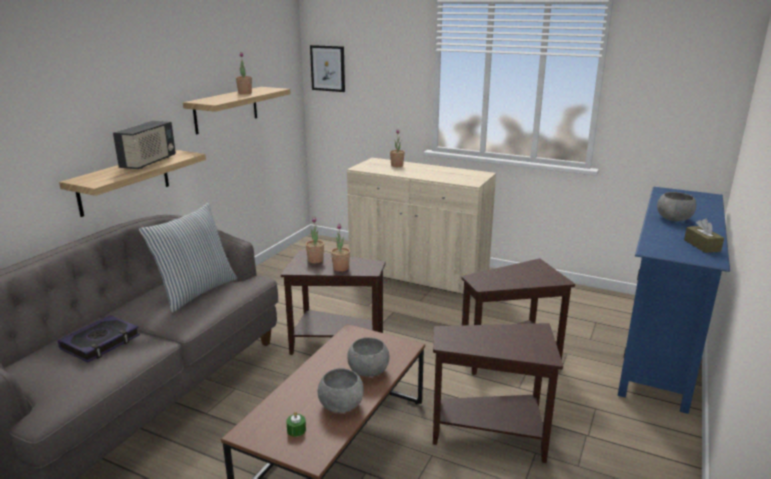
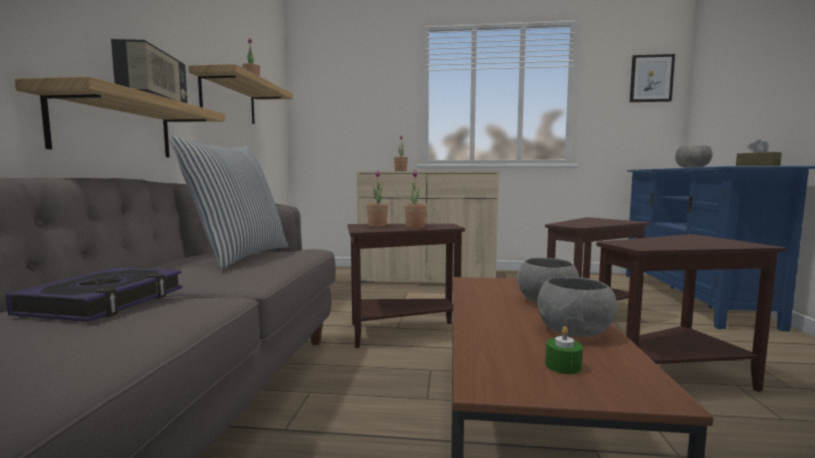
camera: 20 degrees left, 15 degrees down
(328, 68) = (315, 96): picture -> picture (651, 78)

